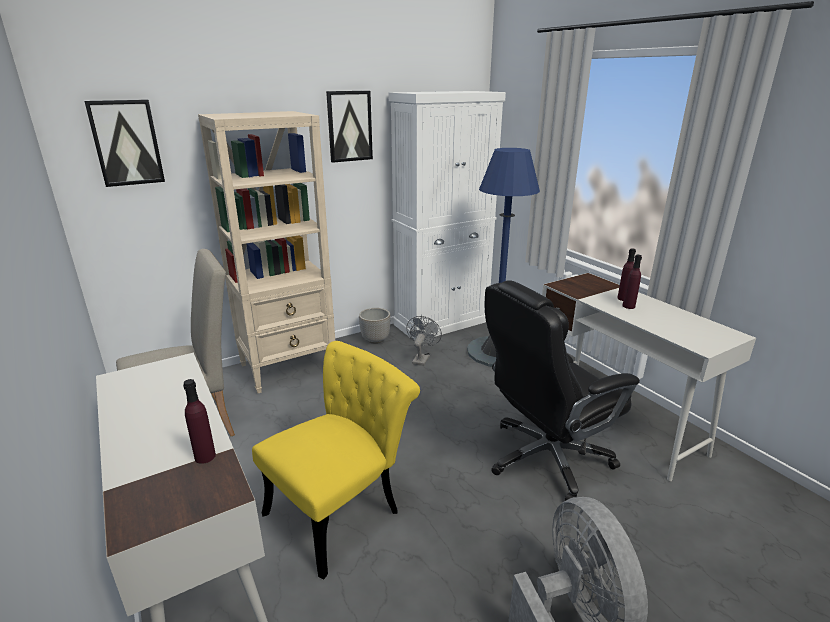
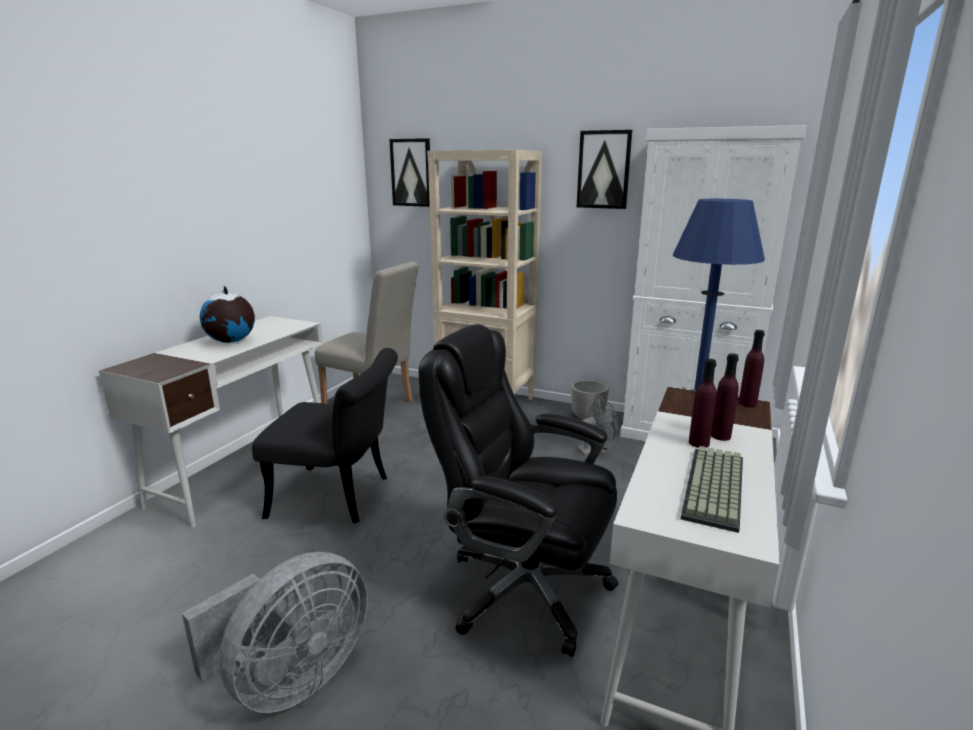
camera: 55 degrees right, 5 degrees down
(164, 420) = (231, 341): none -> globe
(205, 456) = (198, 360): purple bottle -> purple bottle (747, 403)
(342, 509) = (340, 497): yellow chair -> black chair
(682, 322) = (716, 488): none -> keyboard

